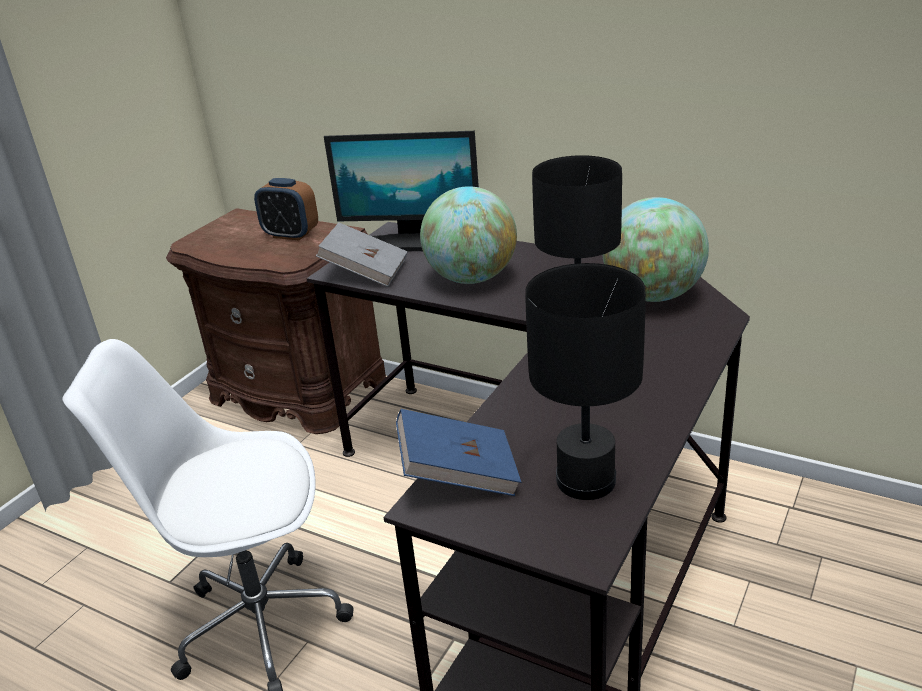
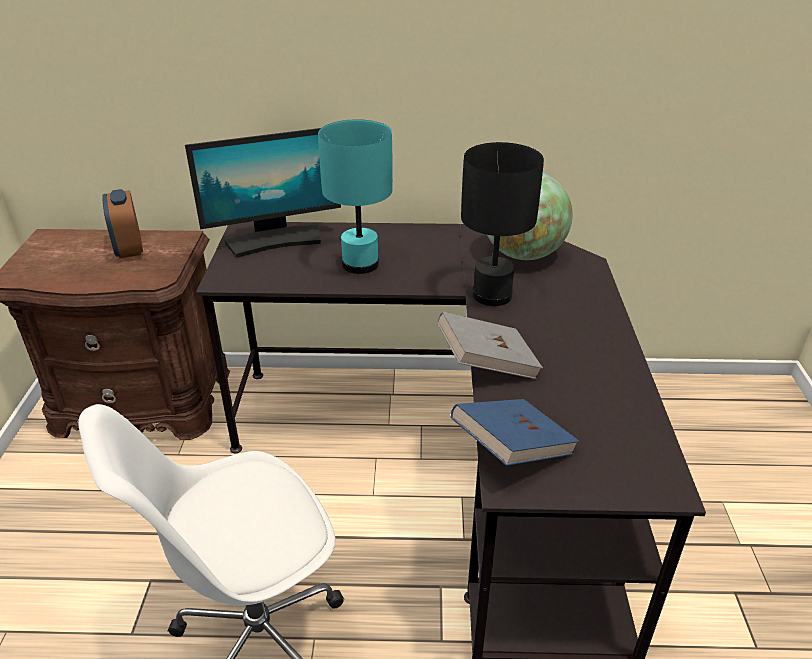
camera: 30 degrees left, 5 degrees up
(291, 235) = (129, 249): alarm clock -> alarm clock turned 75 degrees clockwise
(365, 272) = (253, 275): grey book -> grey book (487, 364)
(471, 278) = (360, 264): globe -> turquoise table lamp
(587, 481) = (613, 425): black table lamp -> none

